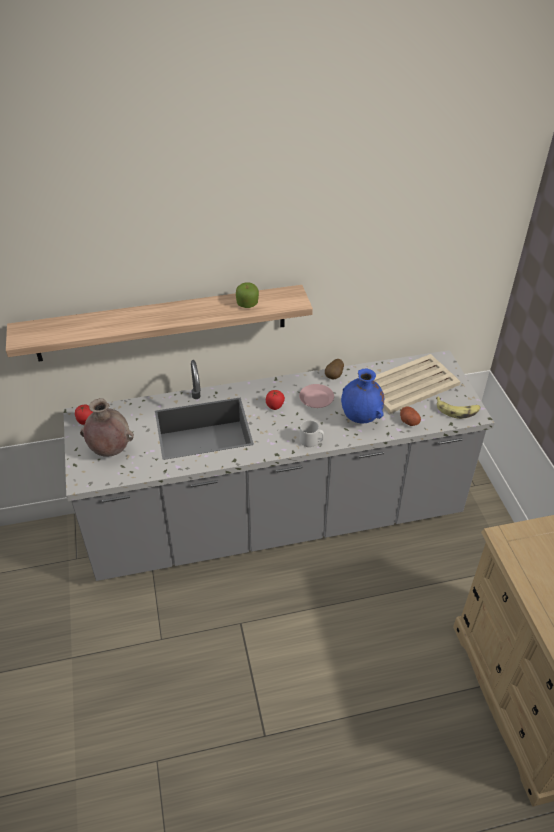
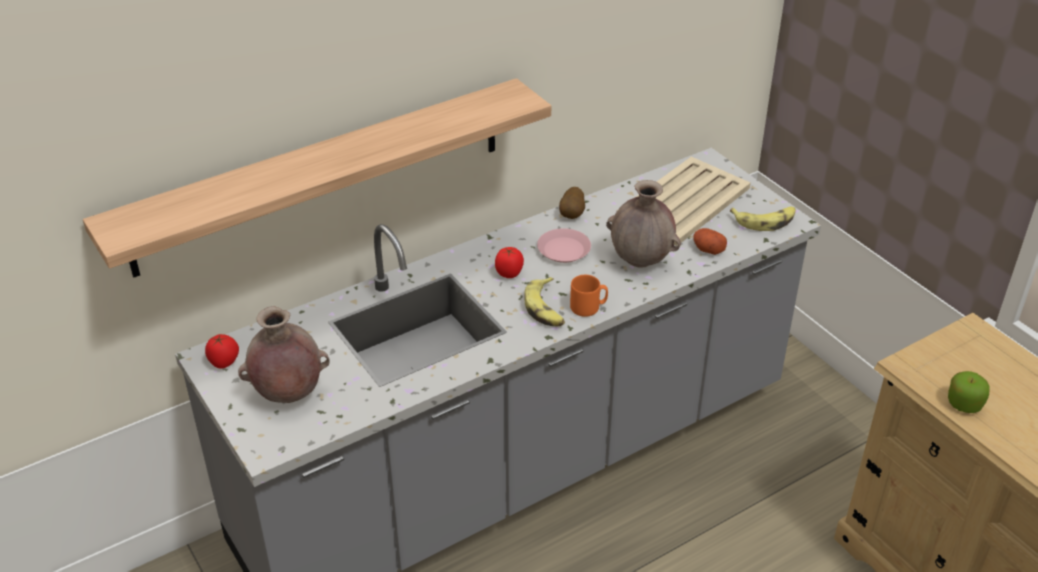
camera: 20 degrees left, 5 degrees down
(247, 304) = (453, 117): apple -> apple (964, 404)
(285, 435) = (546, 308): none -> banana
(311, 441) = (588, 307): grey mug -> orange mug
(360, 418) = (641, 261): blue vase -> brown vase

